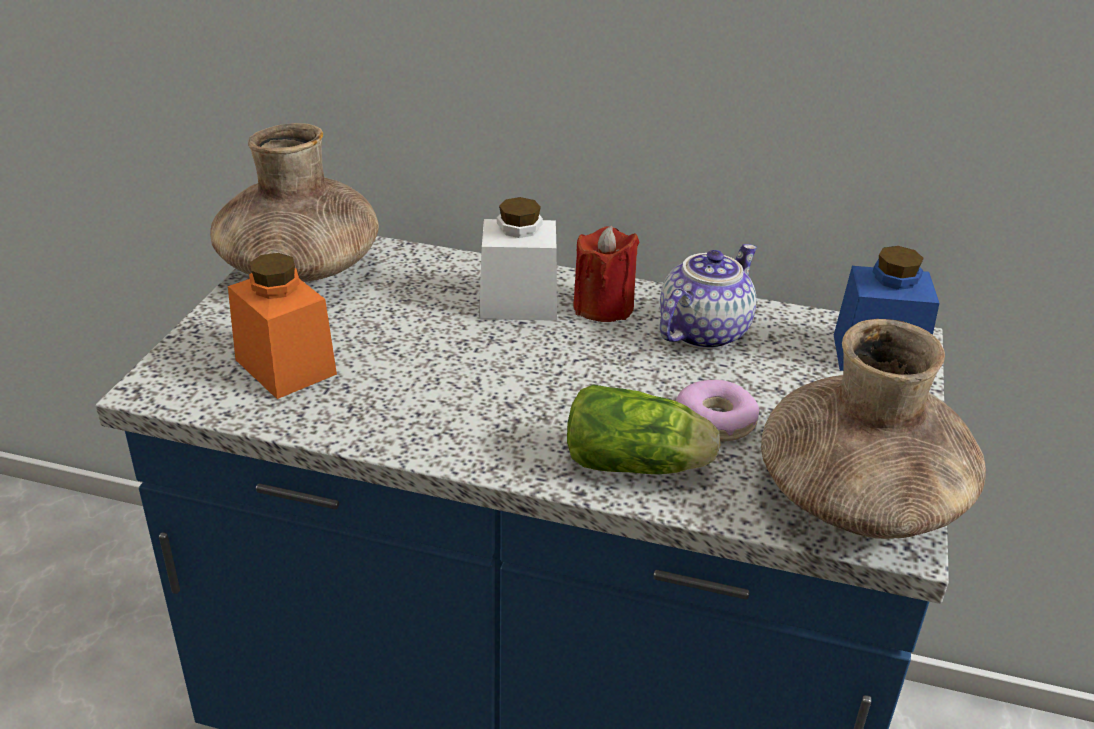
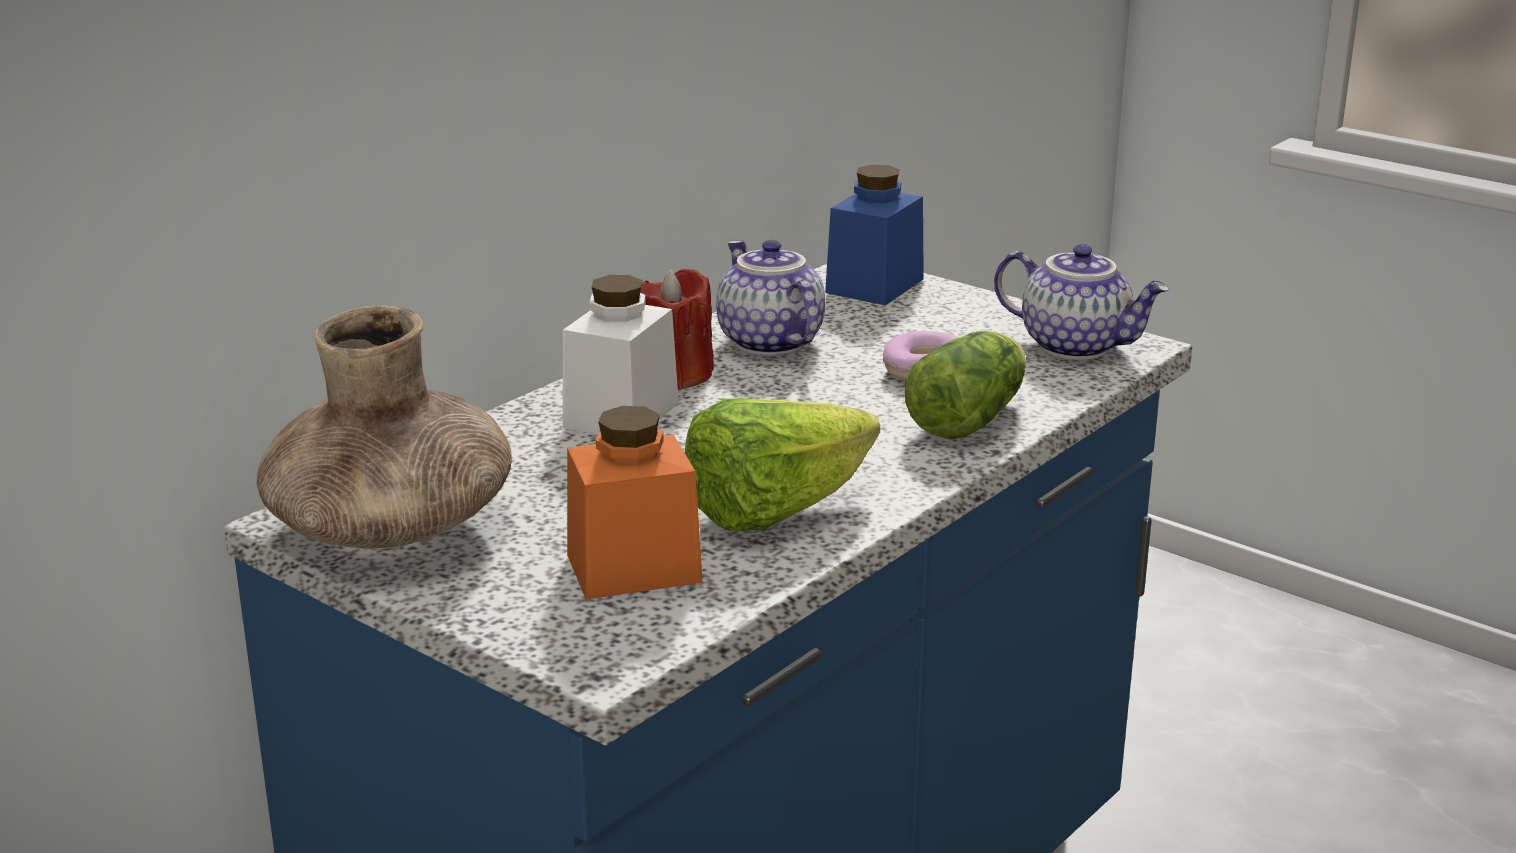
camera: 65 degrees left, 10 degrees down
(401, 404) = (775, 511): none -> lettuce
(859, 499) = (1076, 345): brown vase -> teapot

